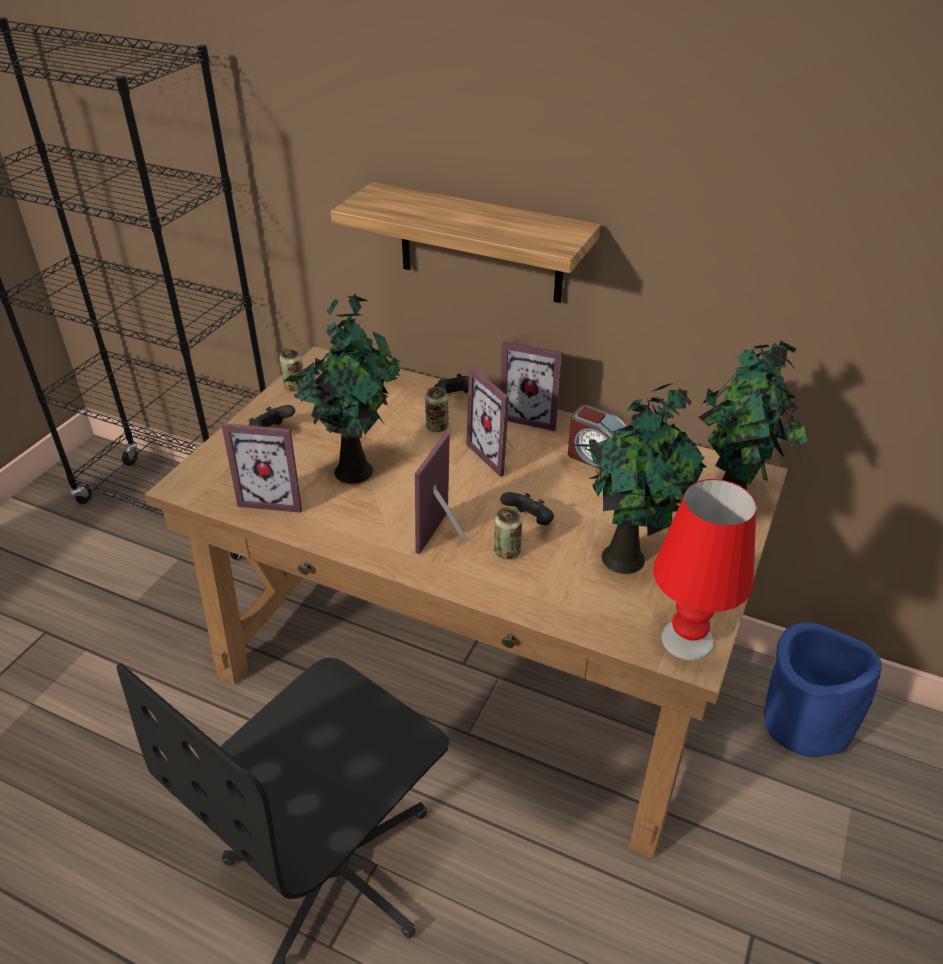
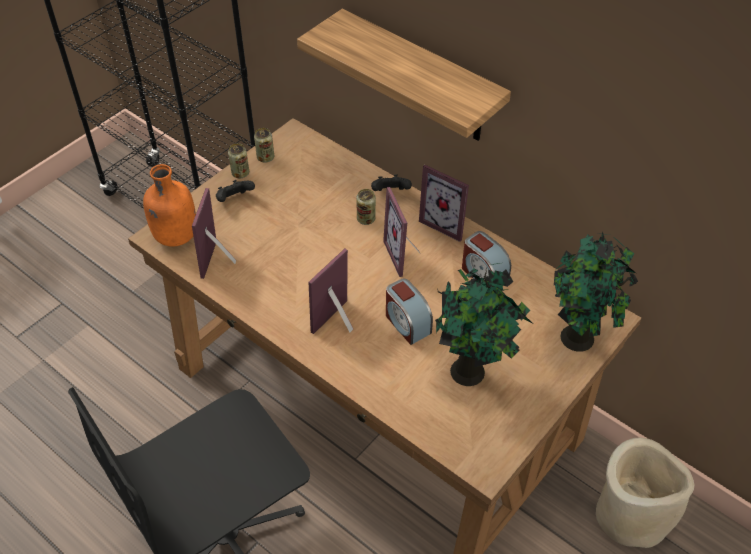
camera: 15 degrees right, 10 degrees up
(206, 482) = (175, 237): none -> orange bottle
(275, 497) = (221, 261): picture frame -> picture frame turned 75 degrees clockwise
(355, 469) = (289, 246): potted plant -> none
(507, 551) = (380, 346): can -> can (240, 173)
(529, 522) = (407, 323): black game controller -> alarm clock
(686, 639) = (486, 451): red table lamp -> none
(805, 722) = (631, 514): blue planter -> beige planter

